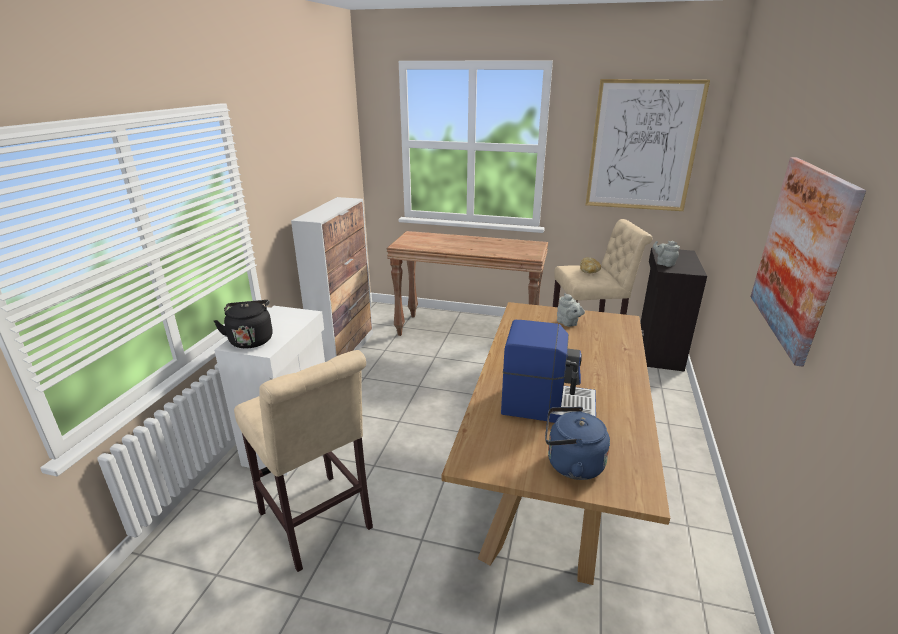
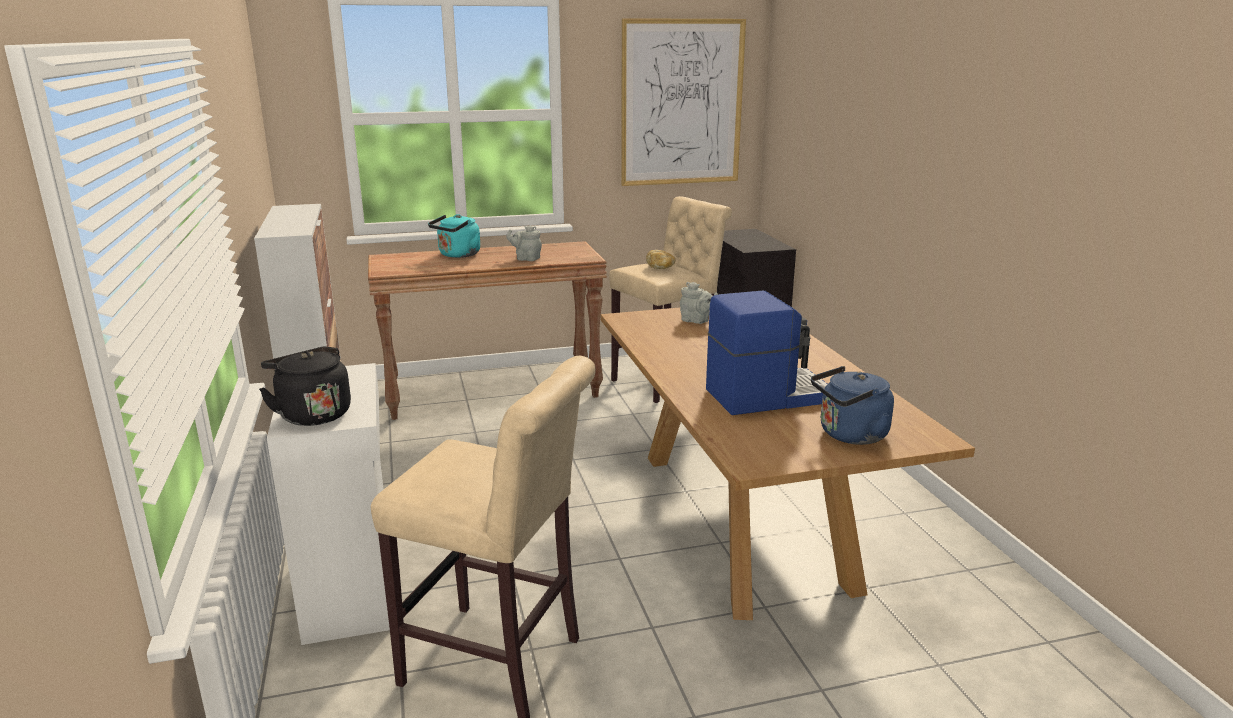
camera: 30 degrees left, 5 degrees down
(454, 240) = (458, 255): none -> turquoise kettle
(664, 263) = (741, 244): grey teapot -> grey teapot (526, 258)
(800, 255) = (961, 178): picture -> none

